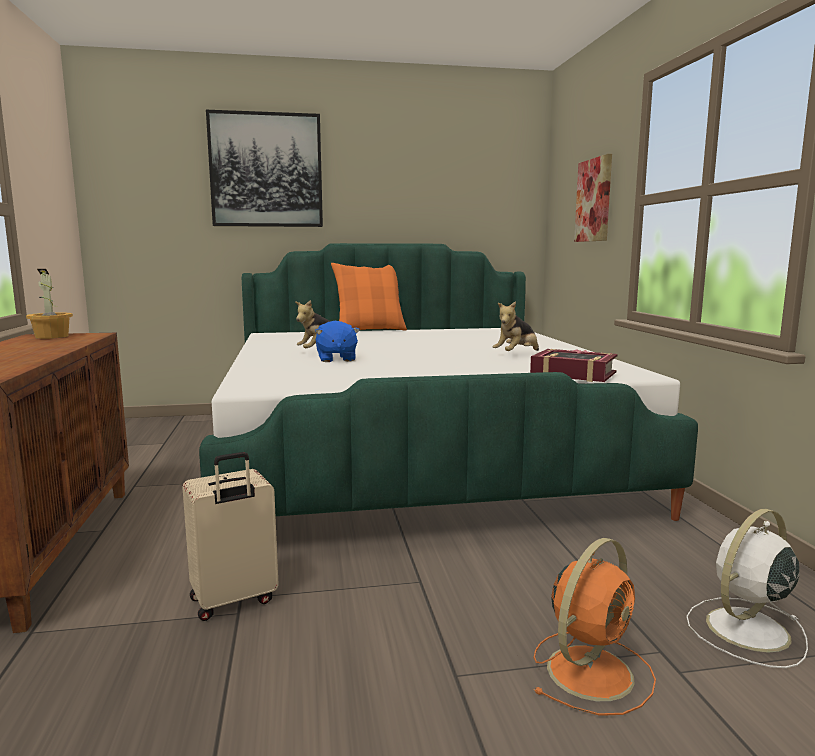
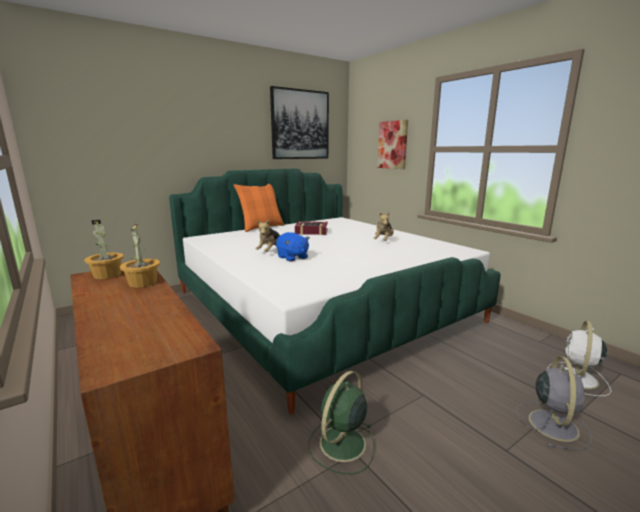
camera: 25 degrees left, 5 degrees up
(66, 343) = (143, 282): none -> potted plant
(234, 601) = (341, 444): beige suitcase -> green fan
(266, 170) = (180, 118): picture -> picture (300, 125)
(573, 374) = (444, 255): book -> book (311, 232)
(591, 670) = (552, 423): orange fan -> grey fan

